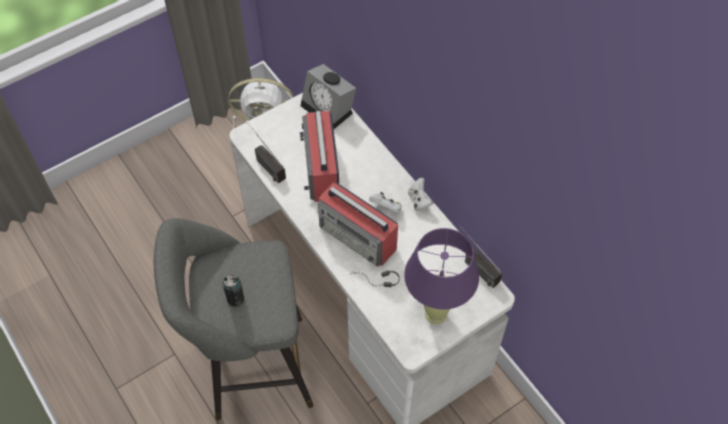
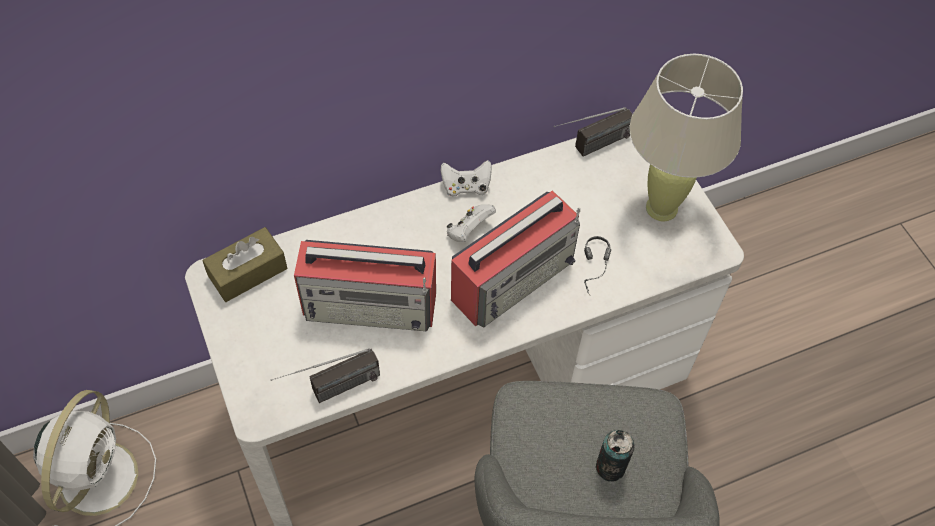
camera: 80 degrees left, 0 degrees up
(329, 109) = (248, 272): alarm clock -> brown tissue box
(435, 314) = (662, 208): purple table lamp -> beige table lamp

